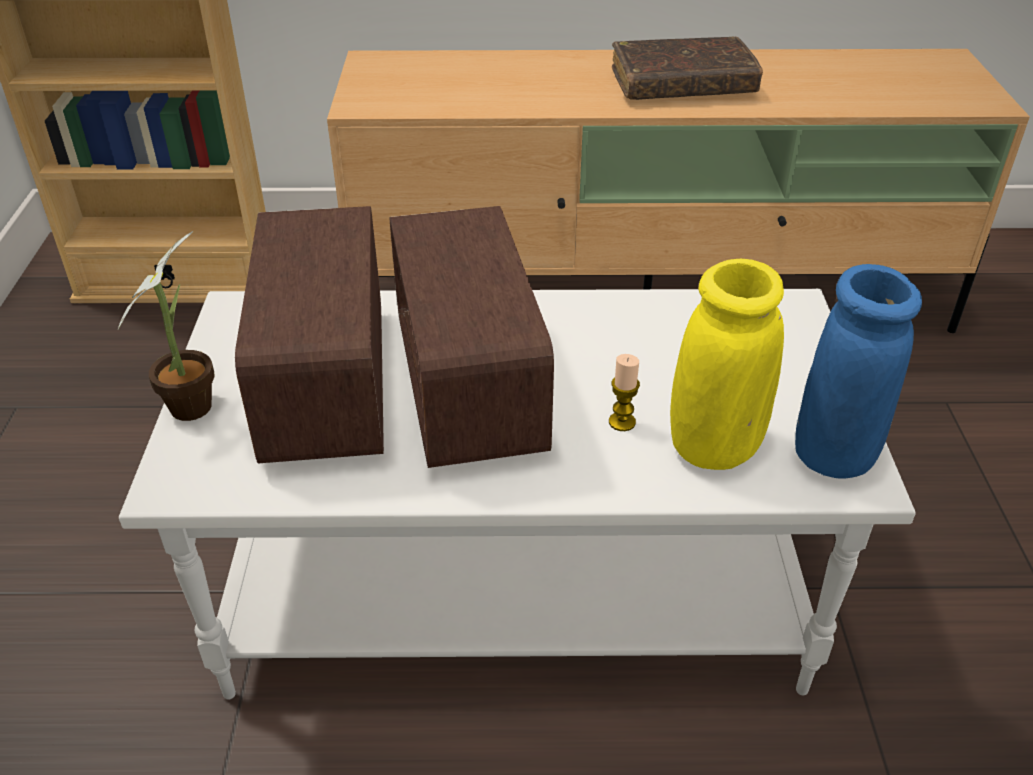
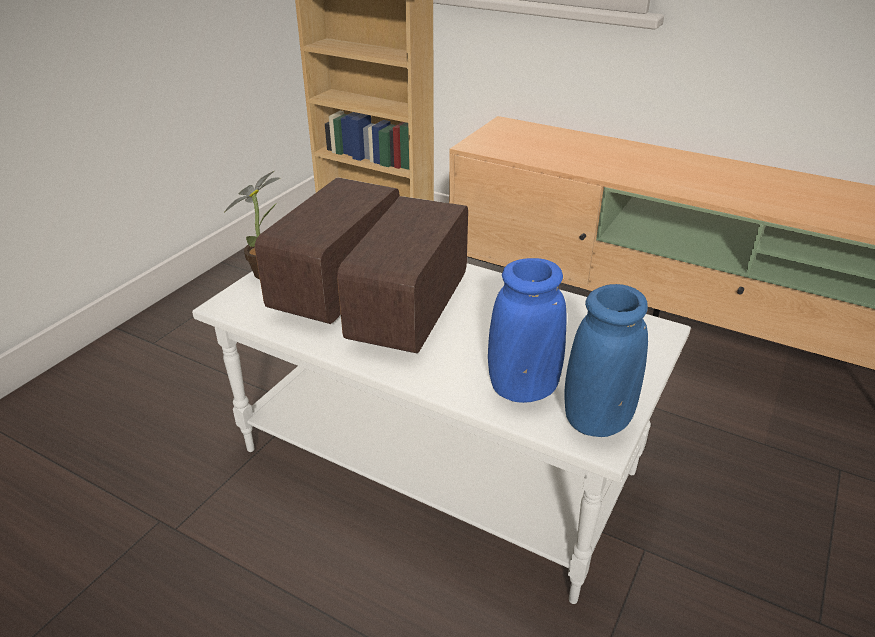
camera: 30 degrees right, 5 degrees down
(622, 422) = (479, 356): candle -> none
(682, 84) = (693, 177): brown book -> none
(715, 447) = (522, 389): yellow vase -> blue vase

